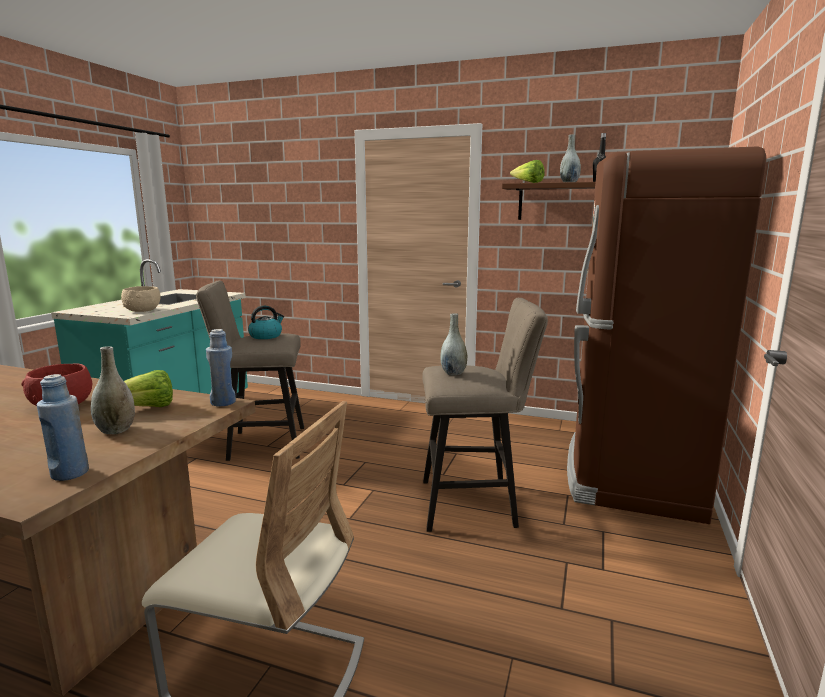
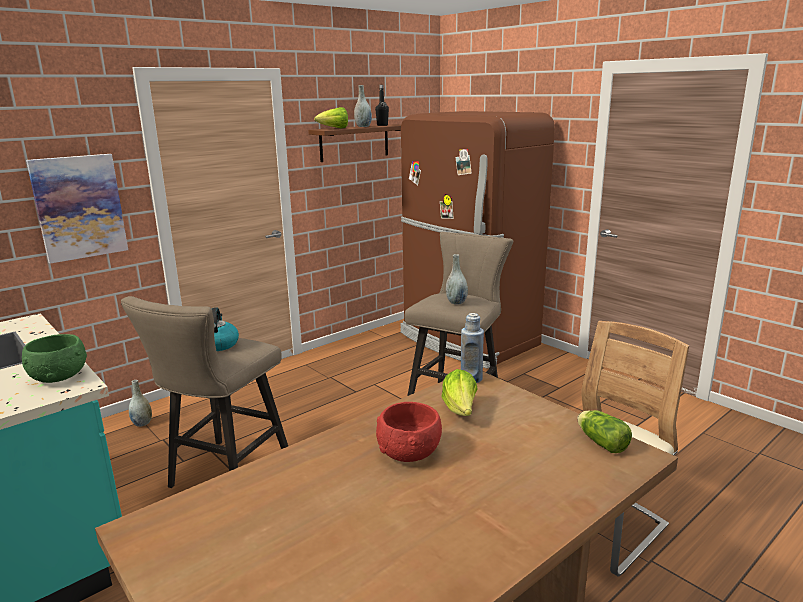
camera: 60 degrees left, 5 degrees up
(70, 473) = (600, 442): blue bottle -> lettuce
(116, 430) = (511, 424): grey vase -> grey vase (142, 423)
(143, 311) = (60, 376): beige bowl -> green bowl
(309, 233) = (79, 207): none -> picture

